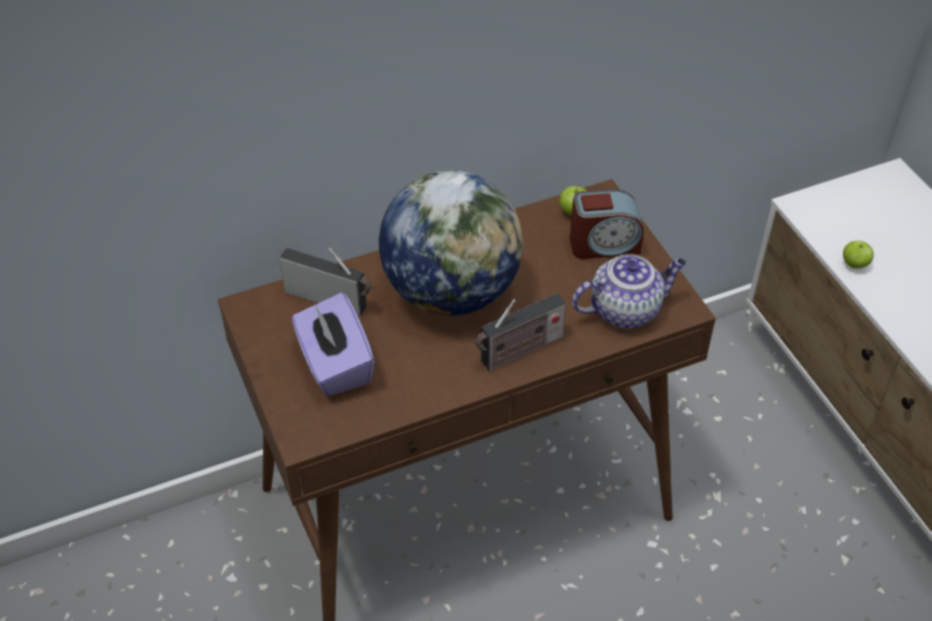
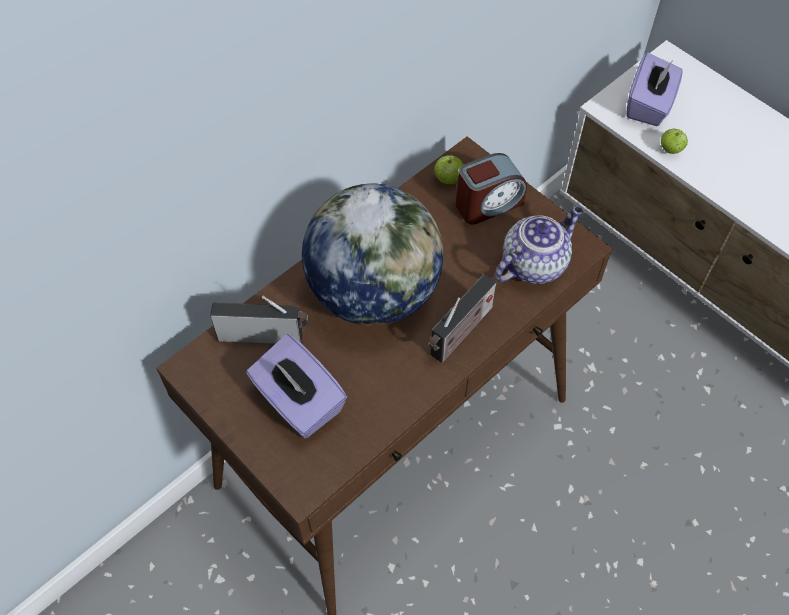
camera: 20 degrees left, 10 degrees up
(850, 216) = (649, 105): none -> purple tissue box

